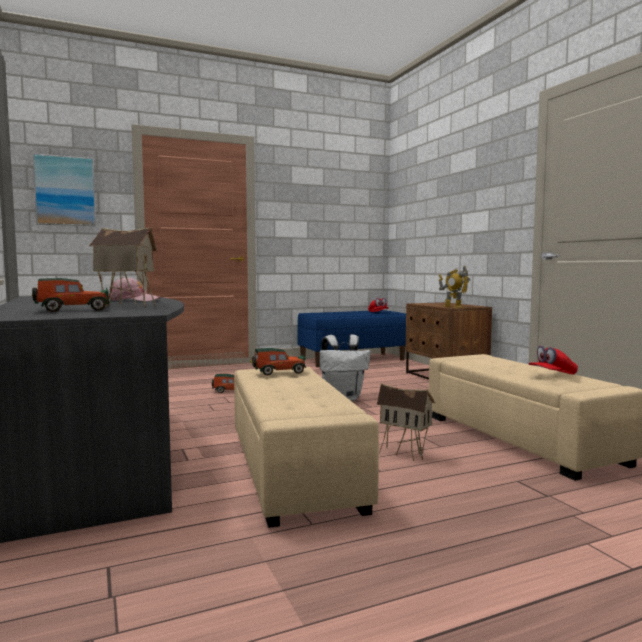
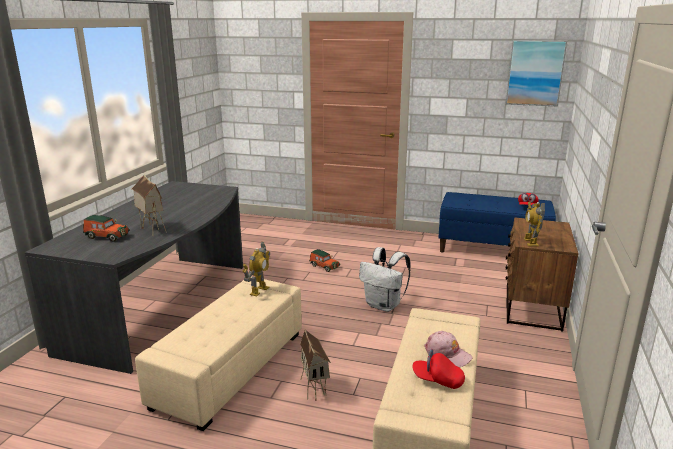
camera: 40 degrees right, 15 degrees up
(65, 191) = (253, 74): picture -> picture (535, 73)
(133, 300) = (188, 213): pink cap -> pink cap (447, 354)
(278, 372) = (259, 291): toy car -> toy robot

